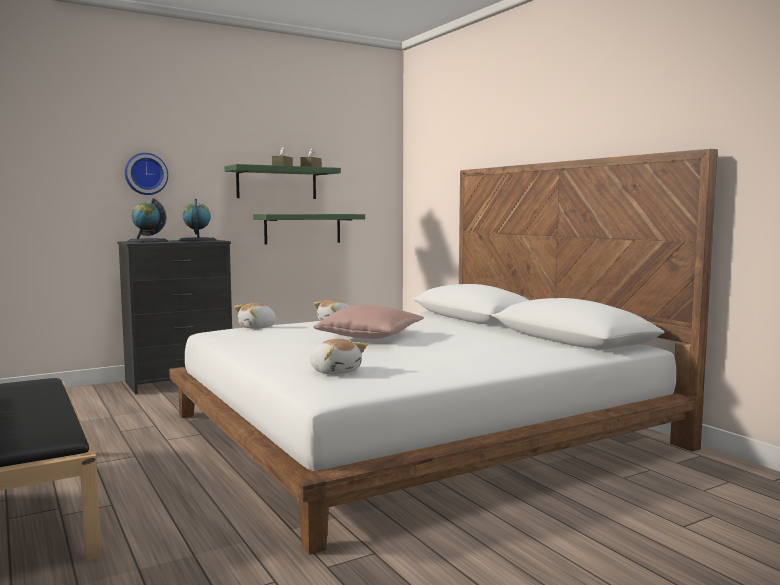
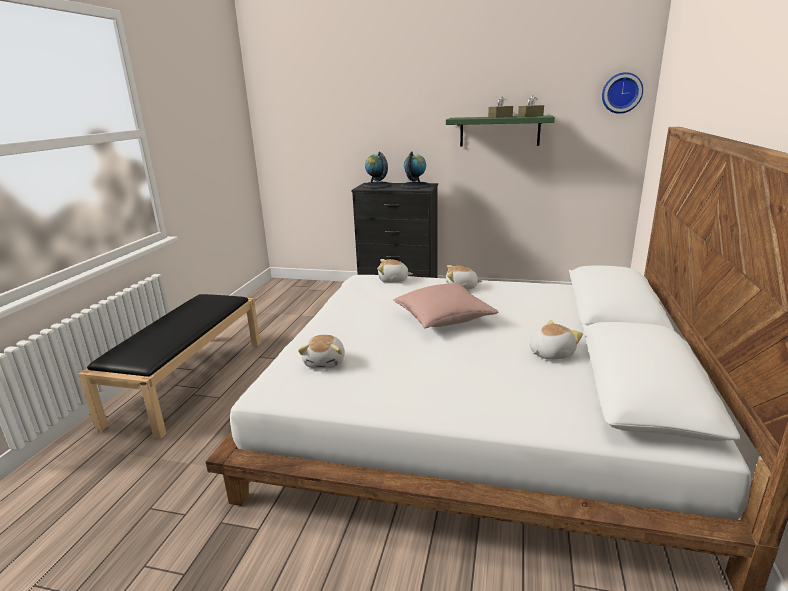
camera: 45 degrees right, 15 degrees up
(145, 174) = (386, 128): wall clock -> wall clock (621, 93)
(303, 228) = (523, 174): green shelf -> none
(489, 337) = (550, 353): none -> plush toy

